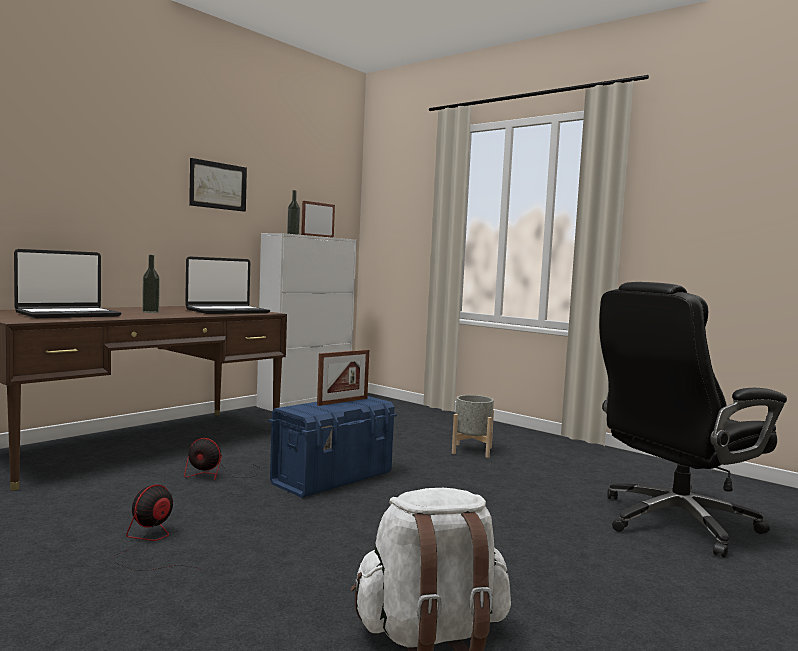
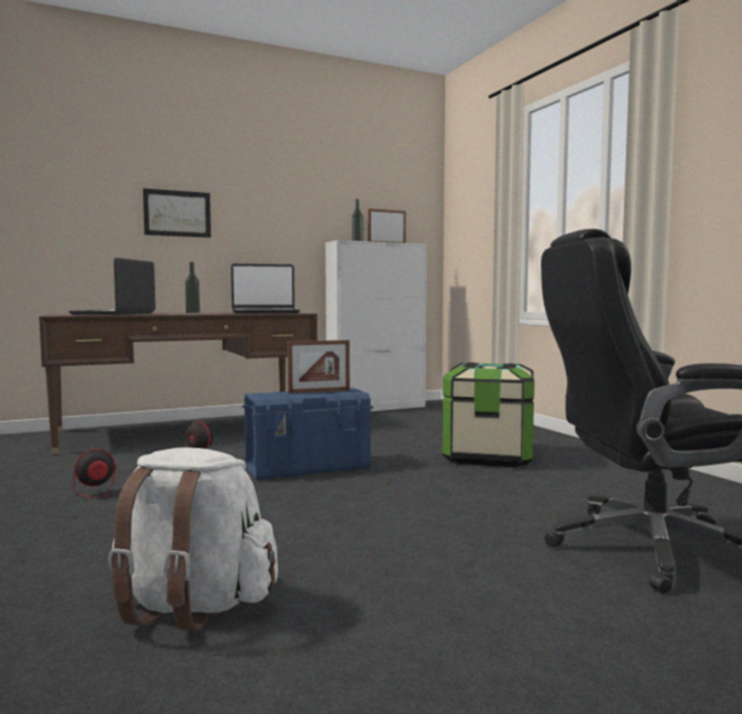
camera: 25 degrees right, 0 degrees up
(68, 314) = (115, 314): laptop -> laptop turned 120 degrees clockwise
(218, 185) = (279, 200): picture -> picture (177, 213)
(471, 450) = (488, 456): grey planter -> storage box

